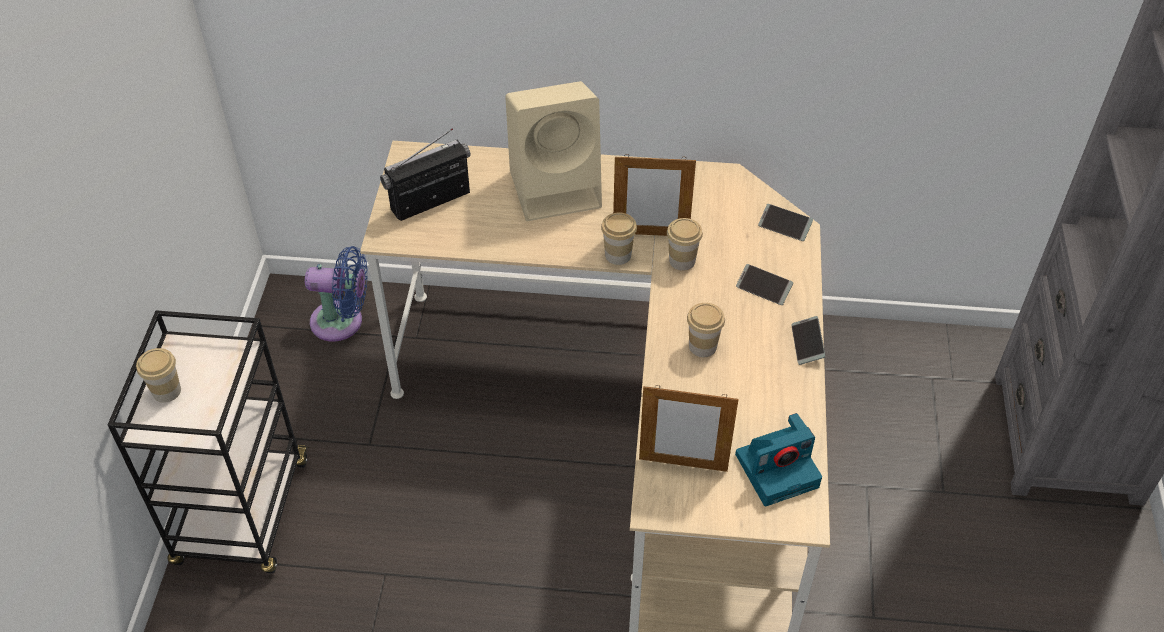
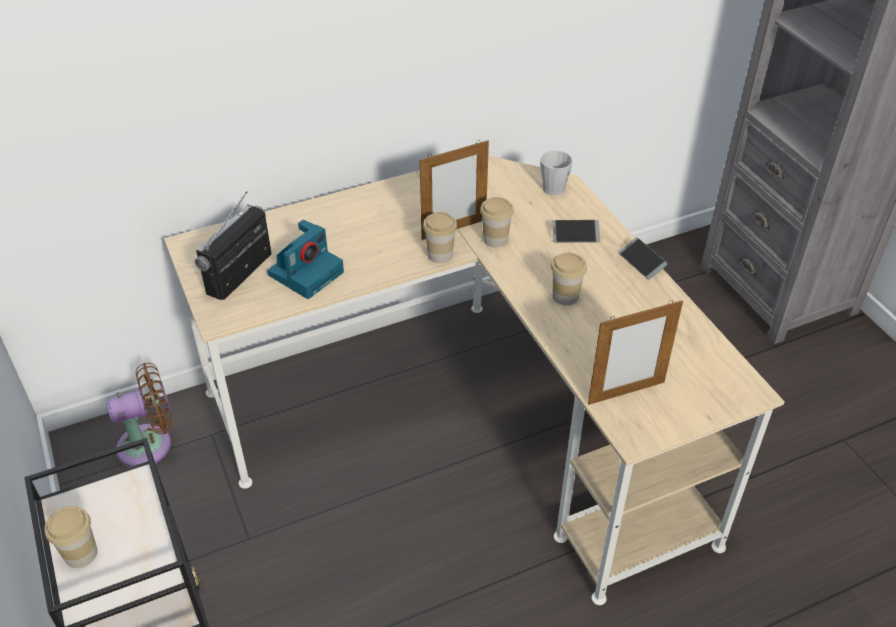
camera: 30 degrees left, 5 degrees down
(342, 322) = (150, 444): blue fan -> brown fan
(557, 188) = (346, 223): beige speaker -> none
(778, 469) = (700, 363): camera -> camera (306, 272)
(784, 226) = (553, 185): phone -> grey mug

